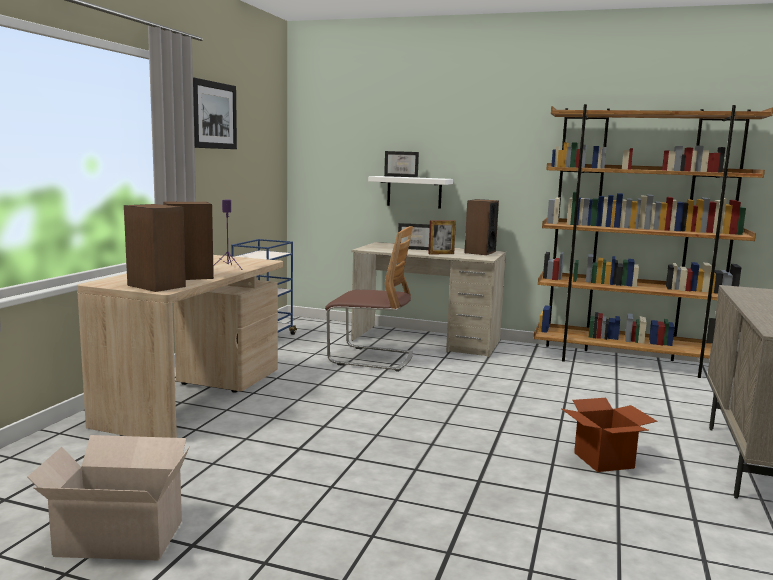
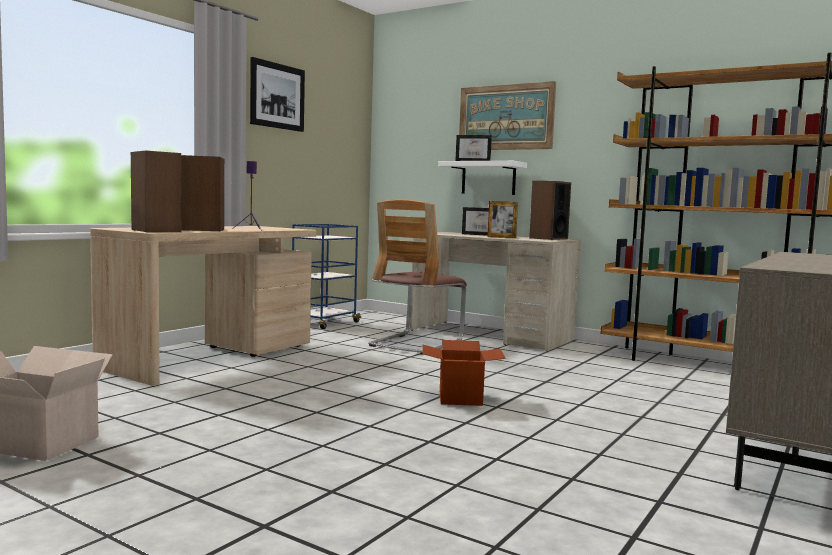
camera: 15 degrees right, 5 degrees down
(371, 358) = (416, 343): chair -> chair turned 90 degrees clockwise
(431, 135) = (505, 117): none -> picture
(603, 460) = (595, 440): cardboard box -> cardboard box (460, 398)

